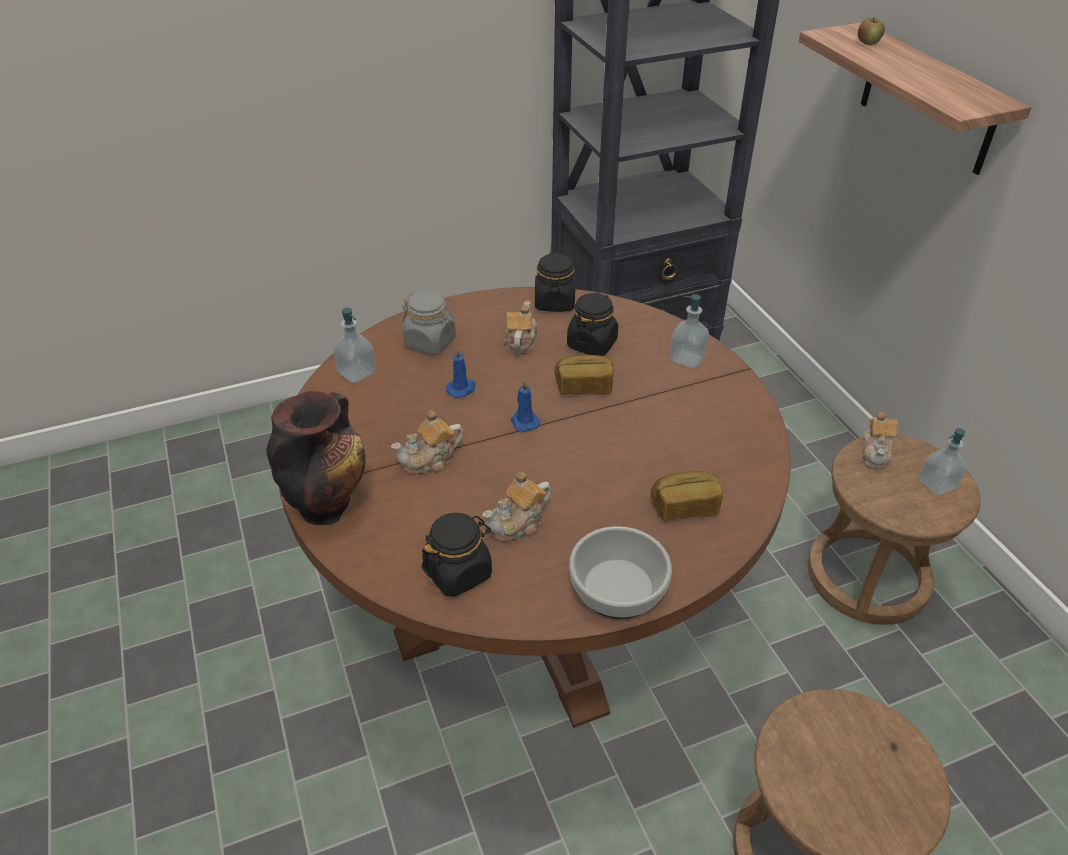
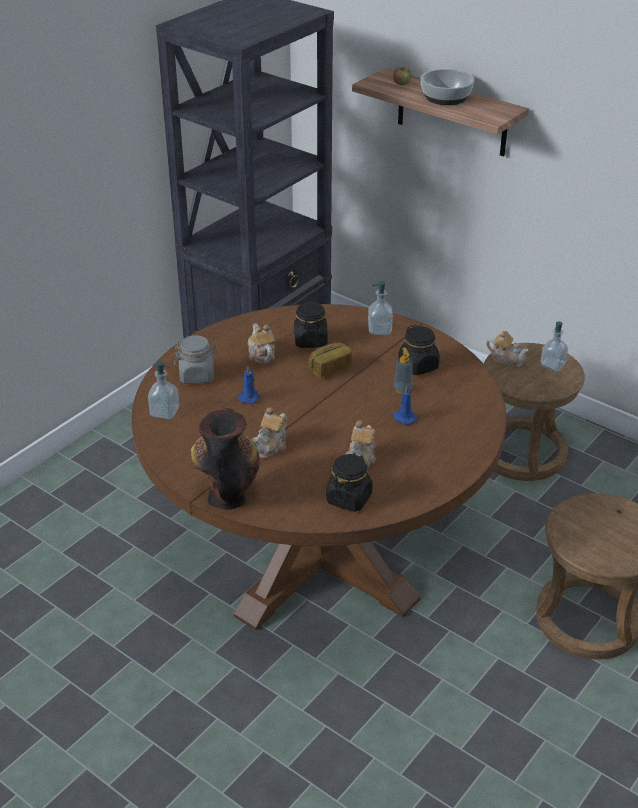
camera: 30 degrees left, 5 degrees down
(524, 421) = (310, 402): blue candle -> blue candle (404, 418)
(554, 302) = (261, 322): black jar -> black jar (418, 366)
(617, 589) = (447, 470): bowl -> bowl (446, 97)
(652, 448) = (403, 389): none -> soap dispenser
(684, 506) = (448, 414): bread -> none
(875, 453) = (506, 360): teapot -> teapot turned 45 degrees counterclockwise

